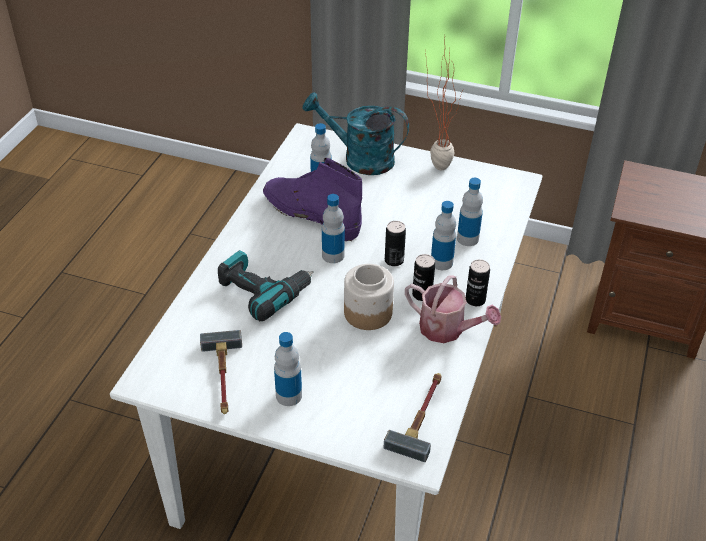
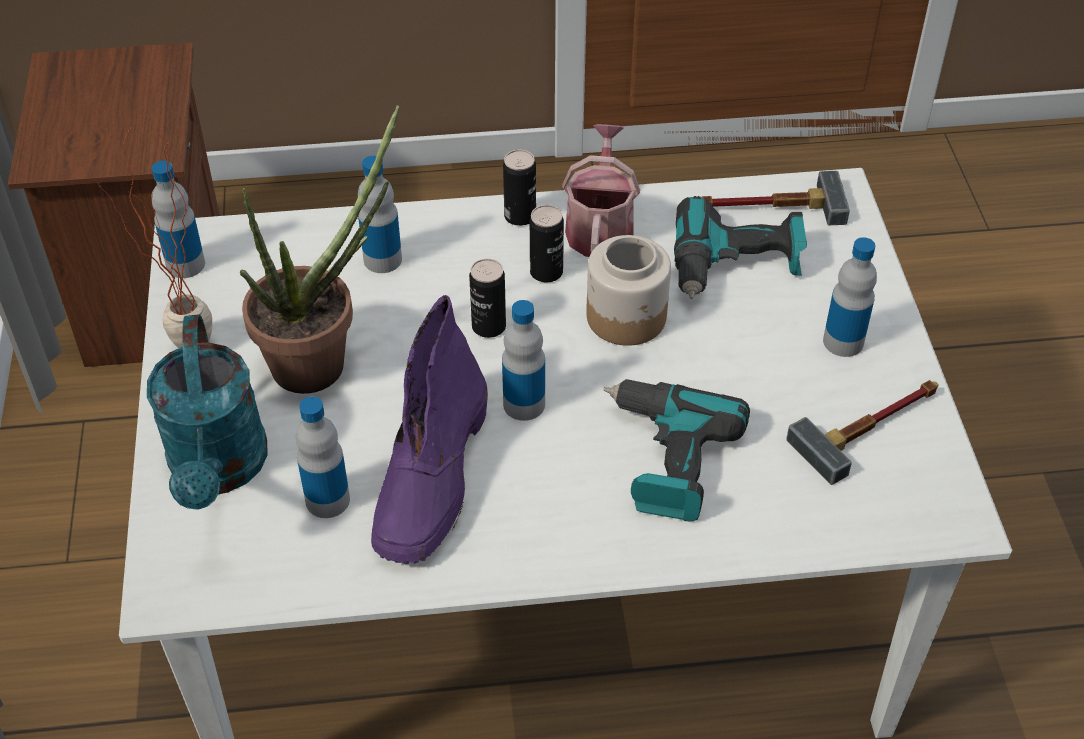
camera: 115 degrees left, 5 degrees up
(378, 375) = (736, 267): none -> power drill
(406, 202) = (323, 359): none -> potted plant
(441, 262) = (459, 272): bottle -> bottle (185, 264)

